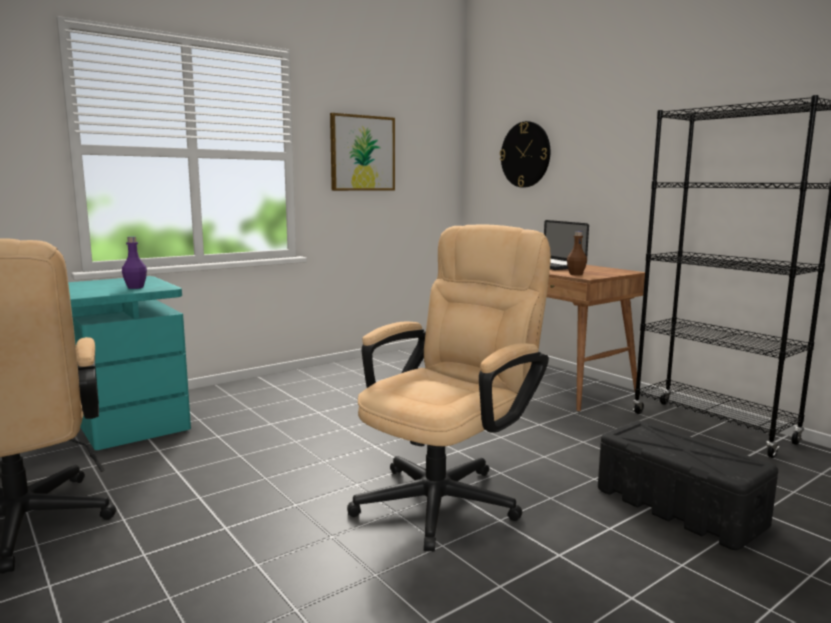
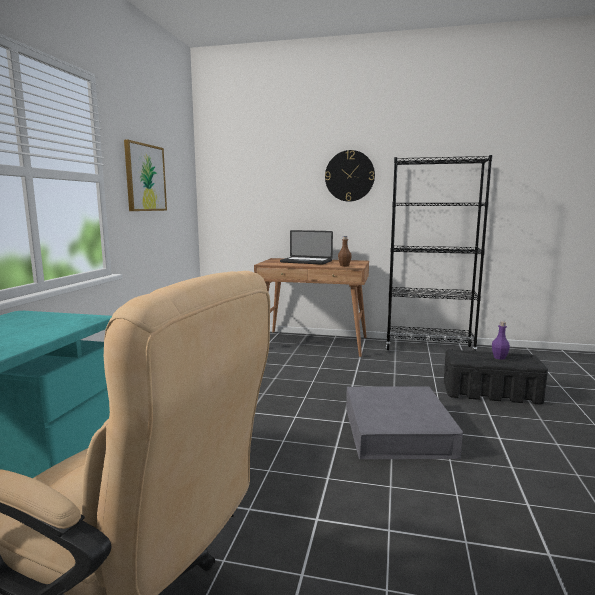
camera: 40 degrees left, 0 degrees up
(135, 287) = (61, 323): purple bottle -> purple bottle (499, 357)
(448, 496) = (397, 431): beige office chair -> grey storage box
(525, 154) = (260, 182): wall clock -> wall clock (349, 176)

